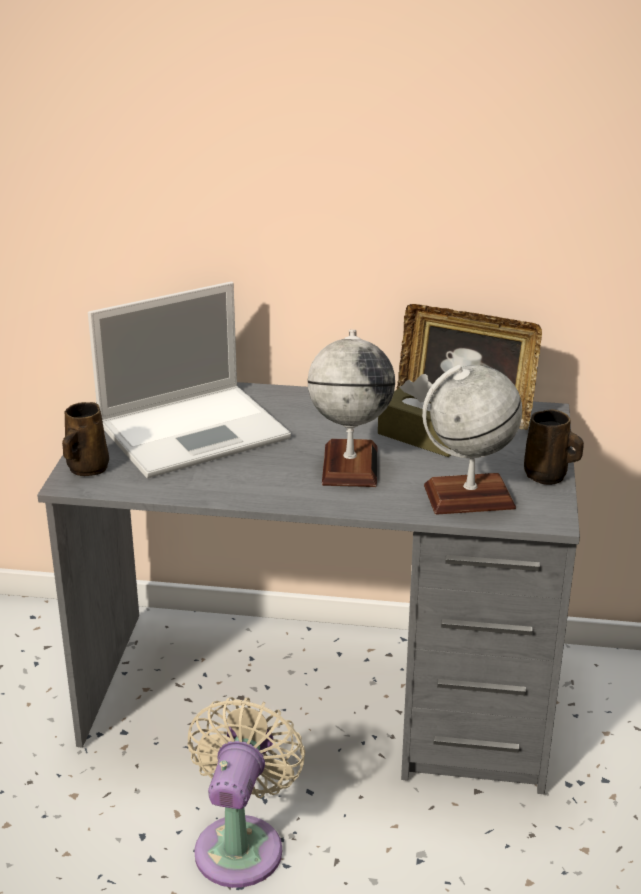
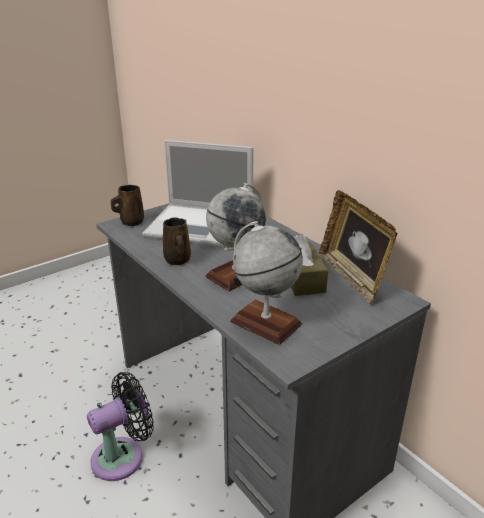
camera: 45 degrees right, 0 degrees up
(241, 843) = (123, 456): beige fan -> black fan
(547, 476) = (334, 337): brown mug -> brown mug (177, 260)

